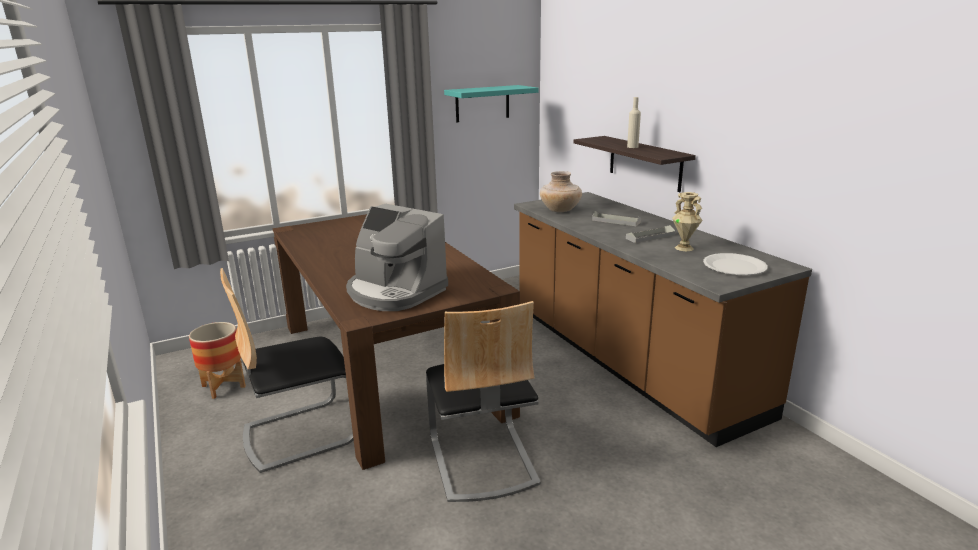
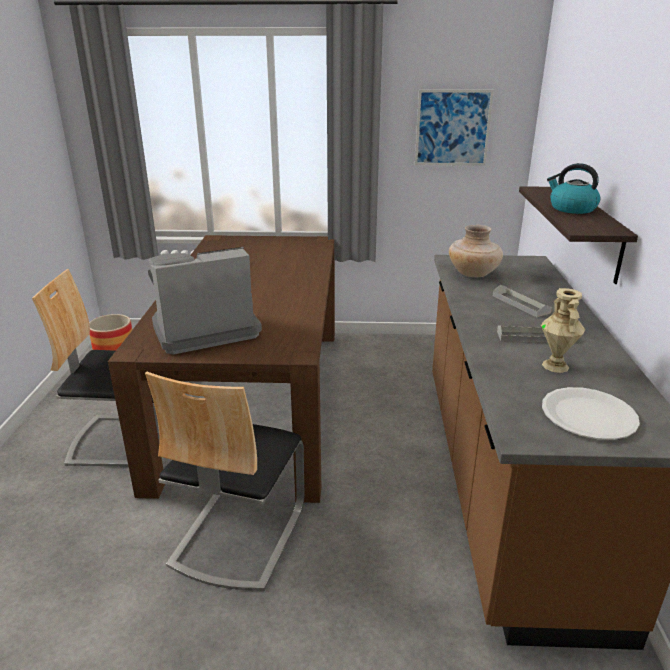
camera: 30 degrees right, 5 degrees up
(395, 292) = (203, 330): coffee machine -> coffee machine turned 90 degrees clockwise
(482, 103) = (452, 128): turquoise shelf -> picture
(632, 147) = (571, 208): beige bottle -> kettle

